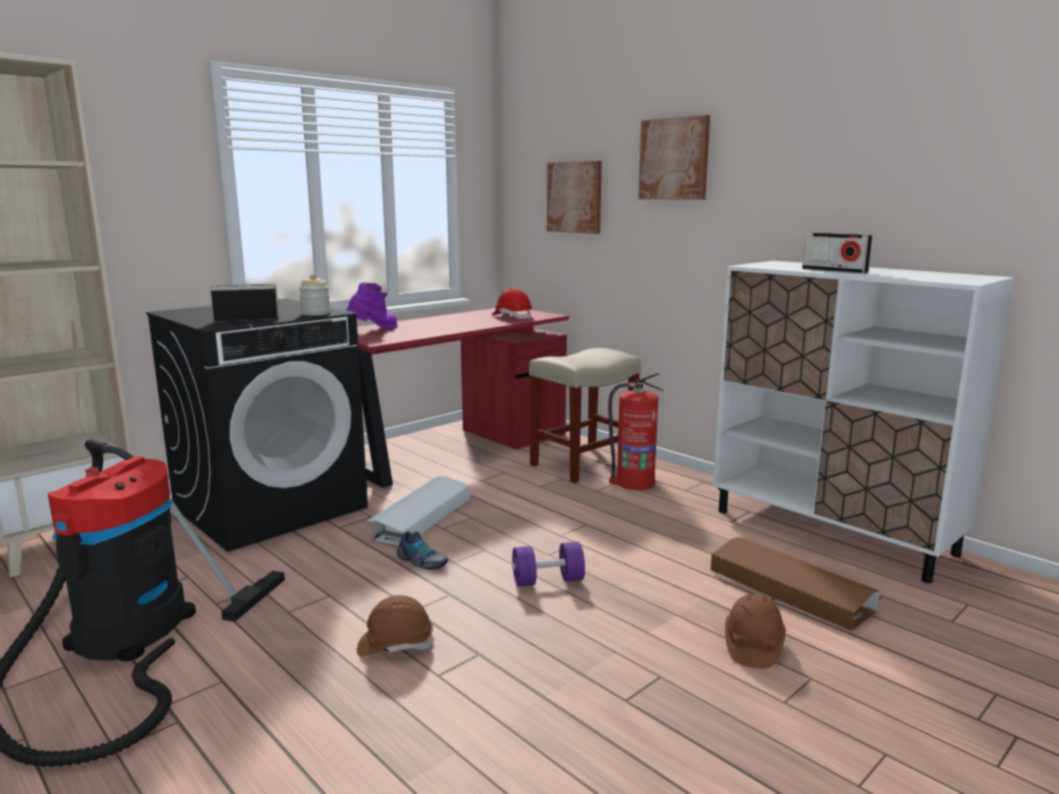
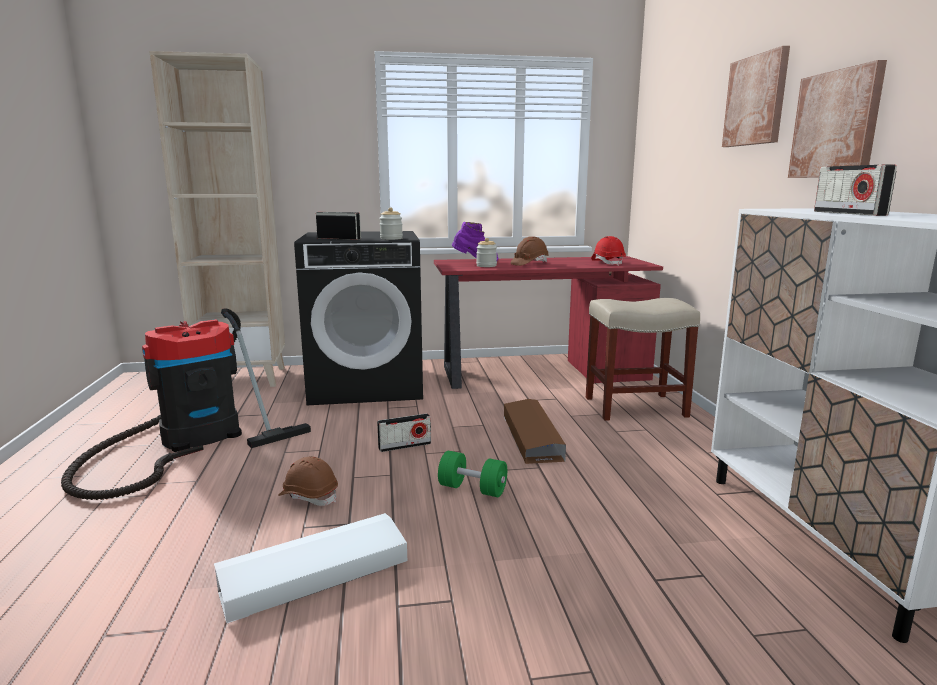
camera: 35 degrees right, 0 degrees up
(401, 334) = (486, 266): none -> jar
(421, 518) = (447, 416): white storage box -> white storage box (314, 574)
(421, 562) = (405, 446): shoe -> radio
(548, 580) = (472, 489): purple dumbbell -> green dumbbell
(575, 197) = (681, 150): picture -> picture (836, 124)
(634, 482) = (661, 433): fire extinguisher -> none
(752, 646) = (573, 613): brown hard hat -> brown hard hat (529, 263)
(789, 590) = (690, 578): brown storage box -> brown storage box (532, 437)

